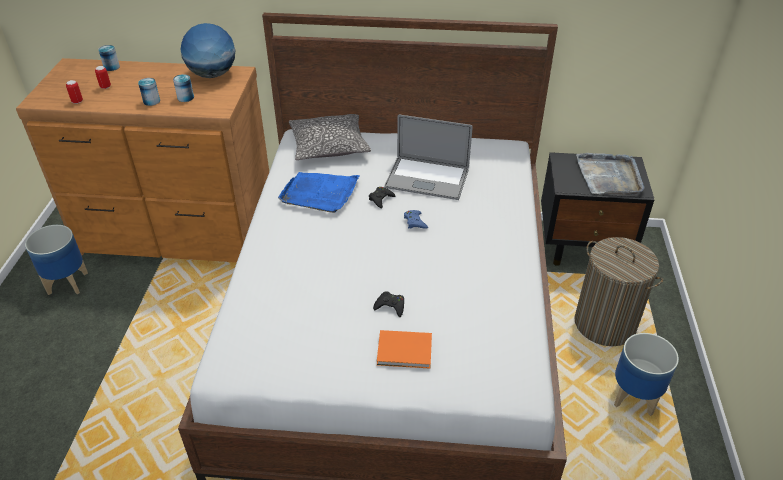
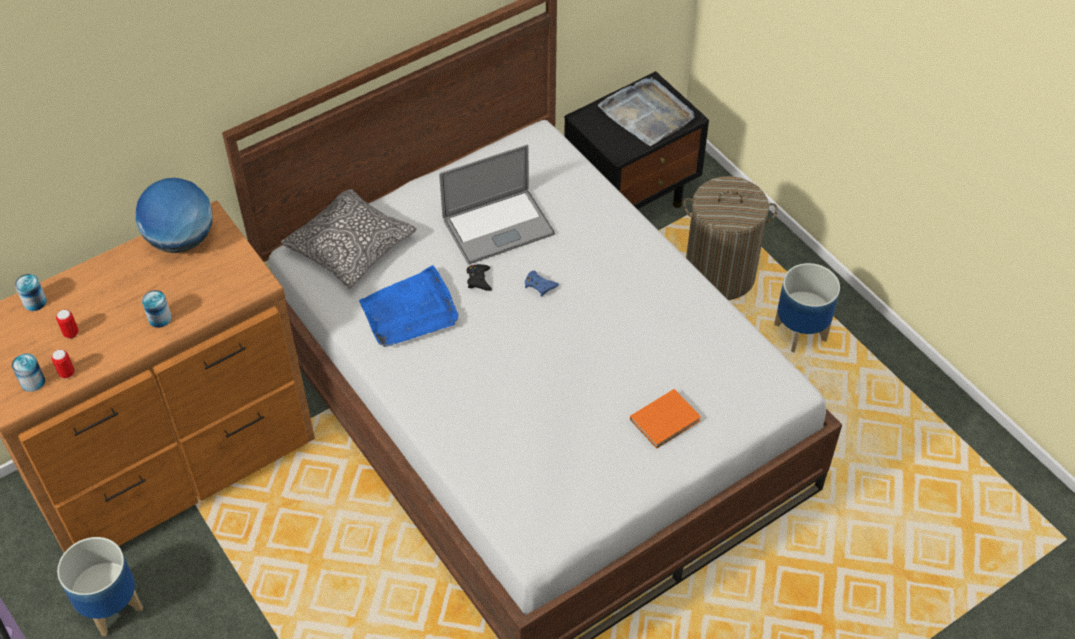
camera: 40 degrees left, 10 degrees up
(185, 97) = (194, 290): can -> can (33, 382)
(390, 306) = (610, 387): black game controller -> none

